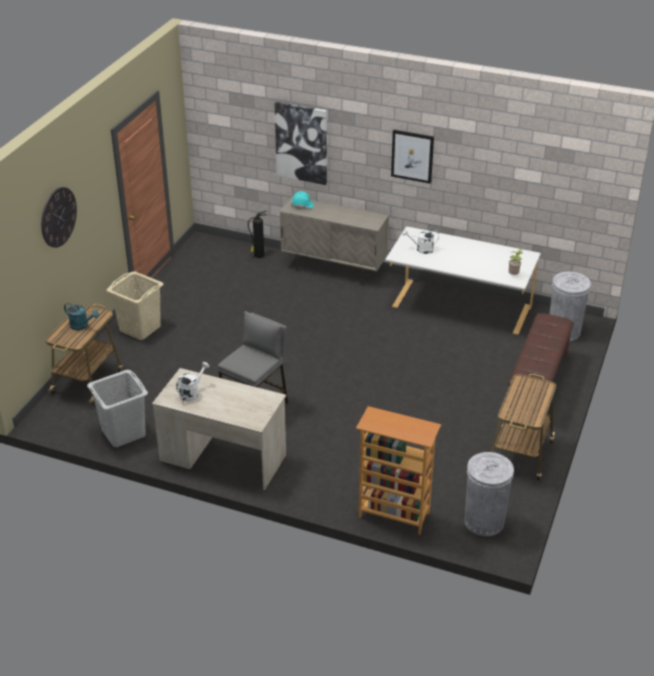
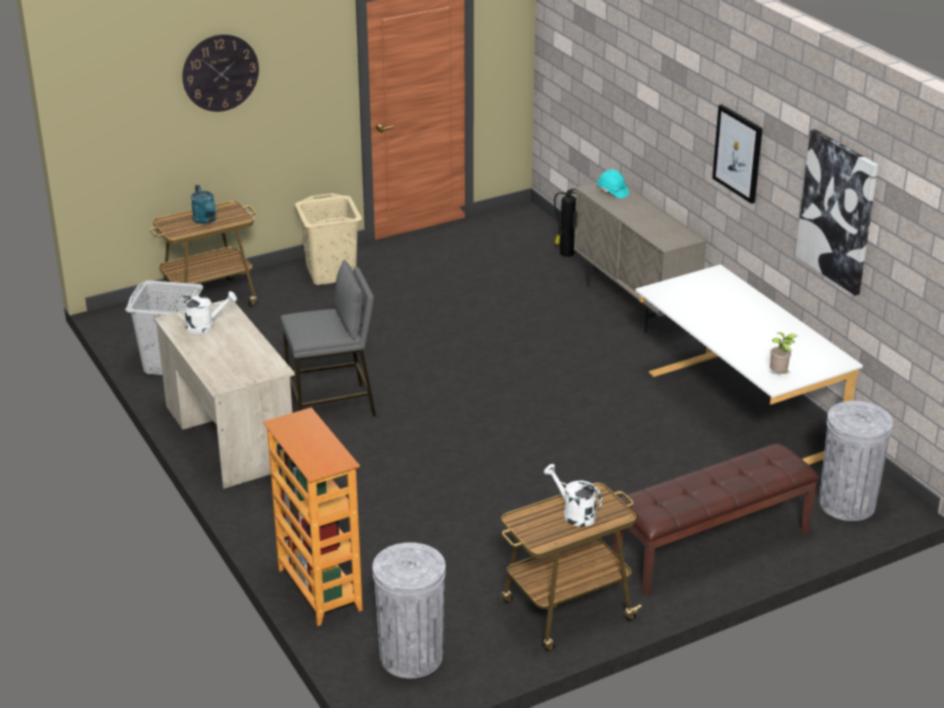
camera: 40 degrees right, 5 degrees down
(301, 143) = (632, 99): picture -> picture (837, 211)
(421, 249) = (698, 296): white watering can -> white watering can (574, 514)

